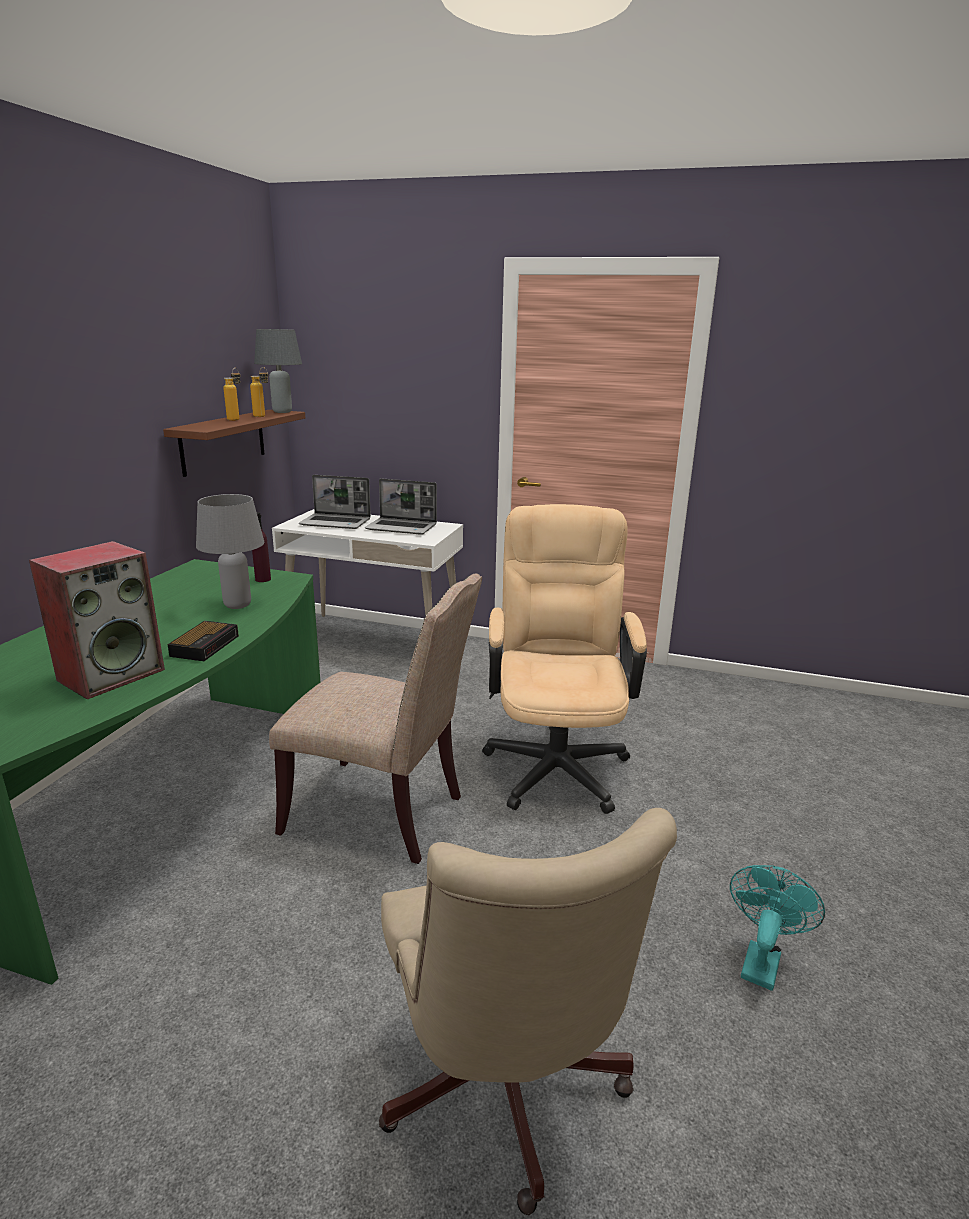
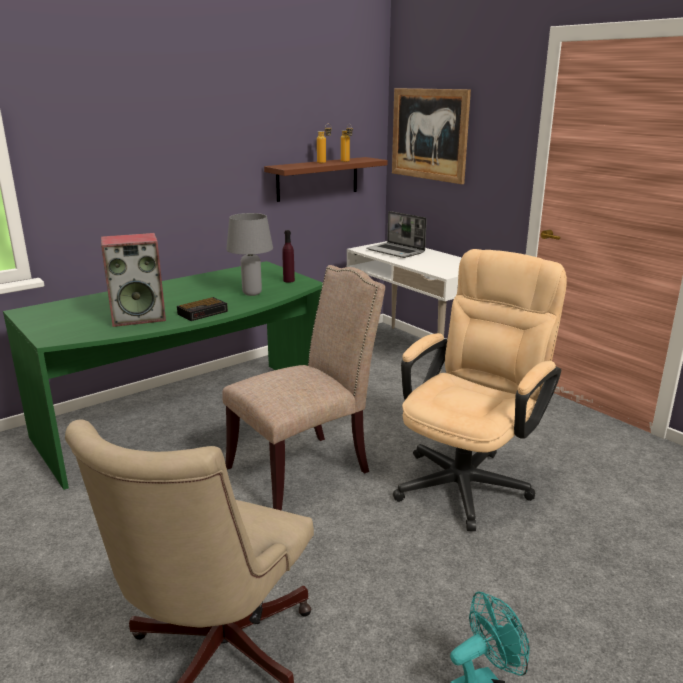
camera: 35 degrees right, 0 degrees up
(282, 412) = (369, 159): grey table lamp -> none
(351, 378) = (429, 134): none -> picture
(382, 813) = (304, 469): beige chair -> beige chair turned 90 degrees counterclockwise
(402, 527) = (441, 262): laptop -> none

